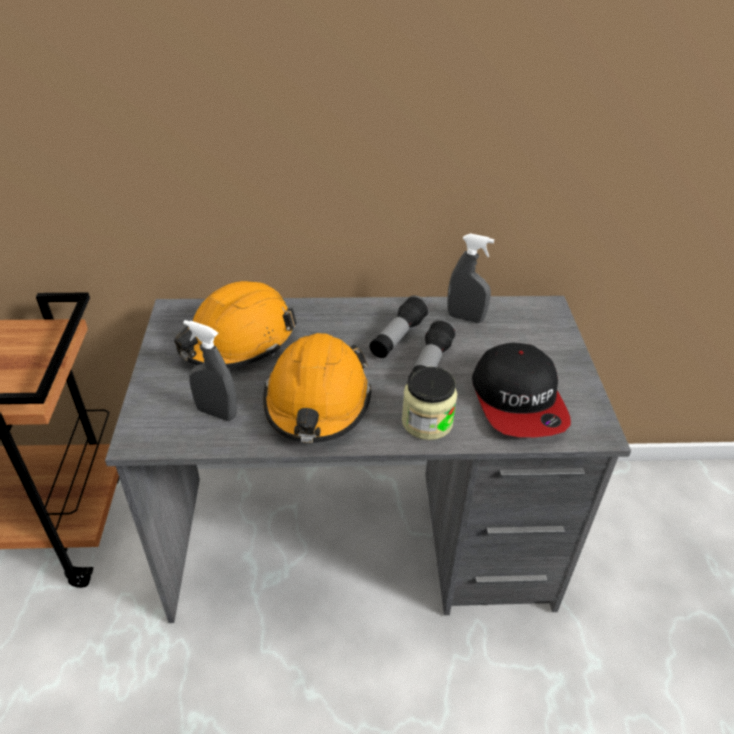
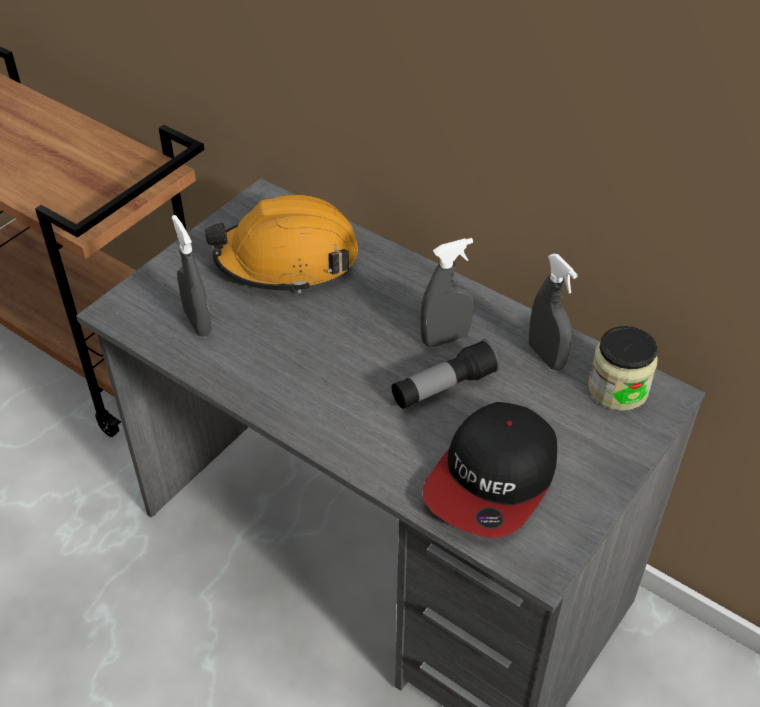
camera: 40 degrees right, 5 degrees up
(317, 402) = (292, 363): orange hard hat -> none
(397, 337) = (445, 339): flashlight -> grey spray bottle
(427, 422) = (372, 443): jar -> jar (618, 389)

